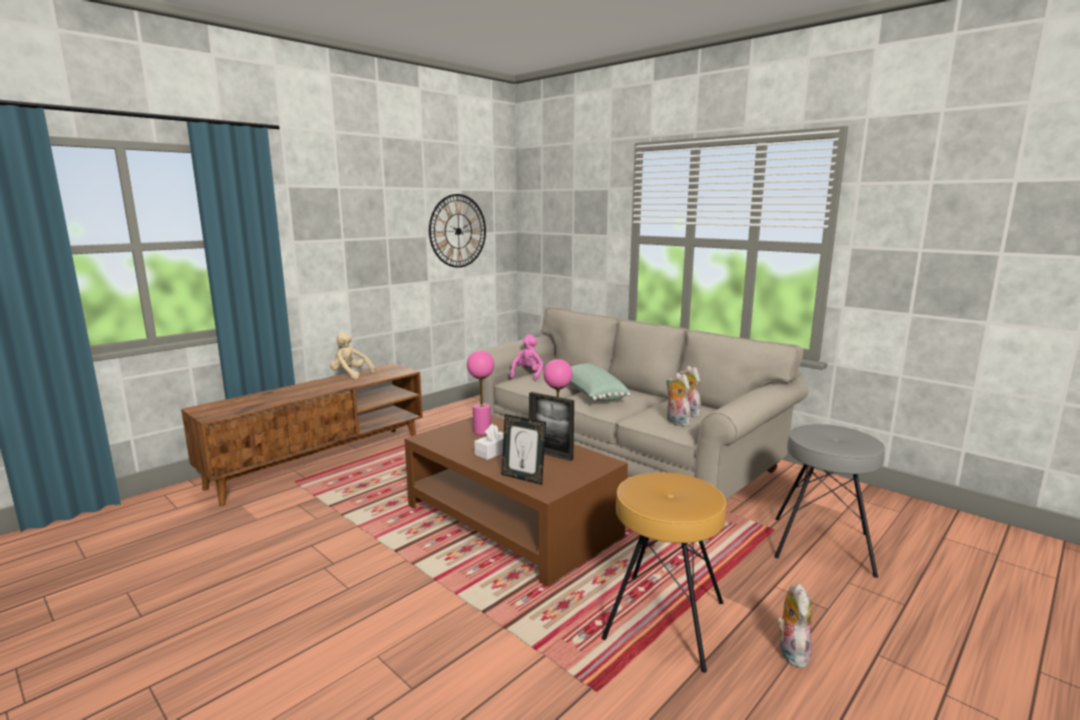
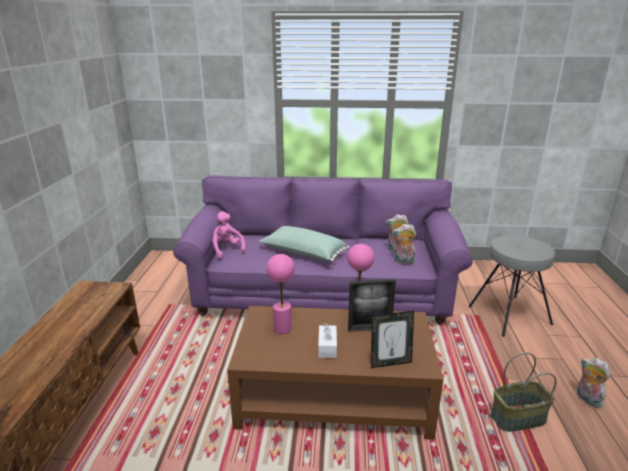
camera: 40 degrees left, 10 degrees up
(350, 375) = (55, 315): beige plush toy -> none
(458, 231) = (86, 109): wall clock -> none
(622, 452) = (322, 291): beige sofa -> purple sofa
(663, 620) = (518, 419): brown stool -> basket

